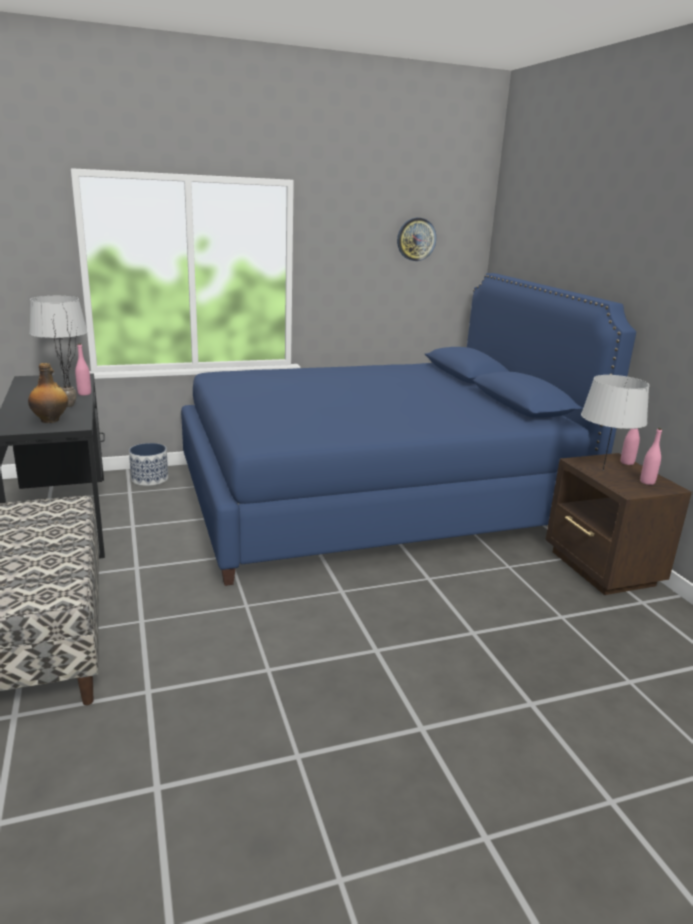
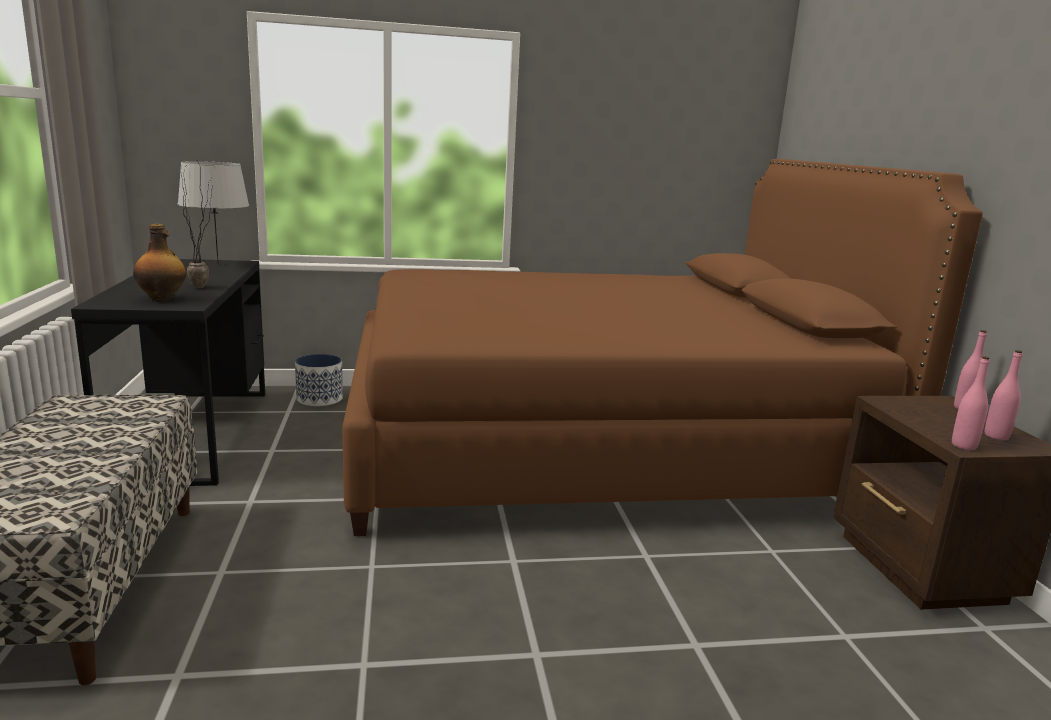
camera: 10 degrees right, 5 degrees down
(84, 393) = (229, 277): pink bottle -> pink bottle (964, 446)
(373, 499) = (596, 444): blue bed -> brown bed
(416, 239) = (679, 114): wall clock -> none
(603, 471) = (924, 416): grey table lamp -> none

